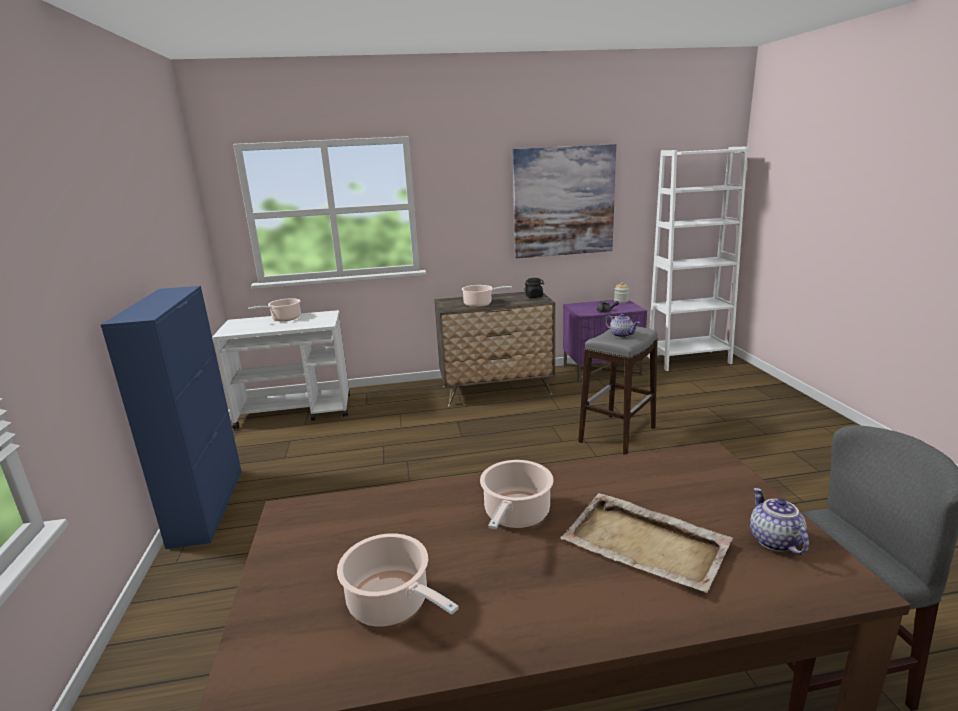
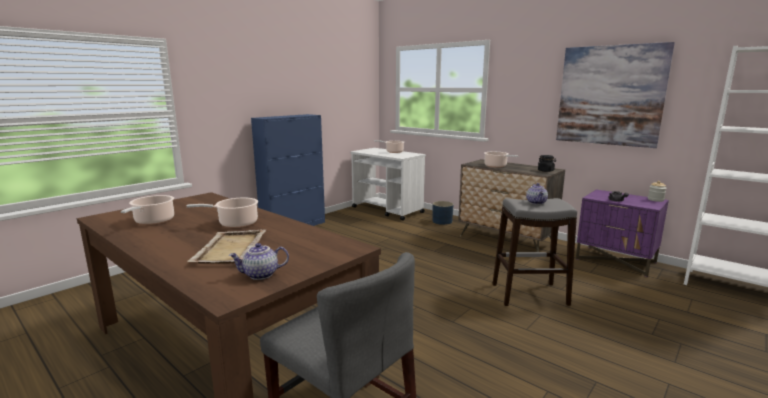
camera: 50 degrees right, 5 degrees down
(394, 397) = (442, 221): none -> blue planter
(773, 541) = (260, 275): teapot -> teapot turned 150 degrees counterclockwise

